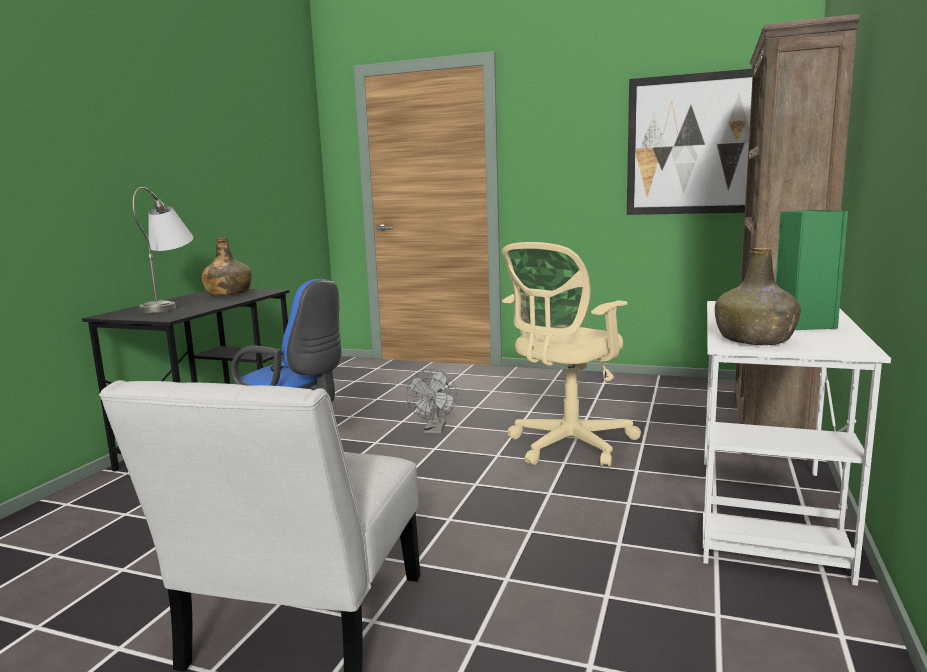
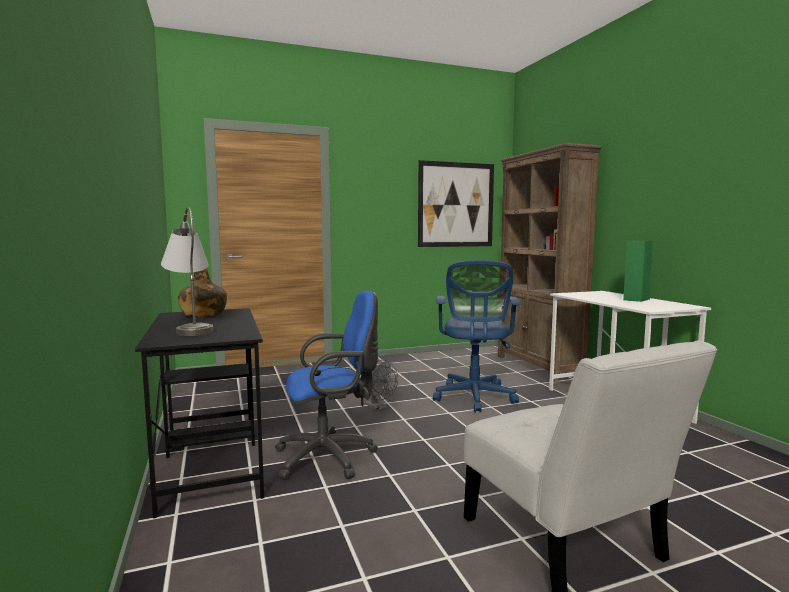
camera: 40 degrees left, 5 degrees down
(567, 446) = (474, 398): beige office chair -> blue office chair
(755, 340) = (647, 306): green bottle -> none

